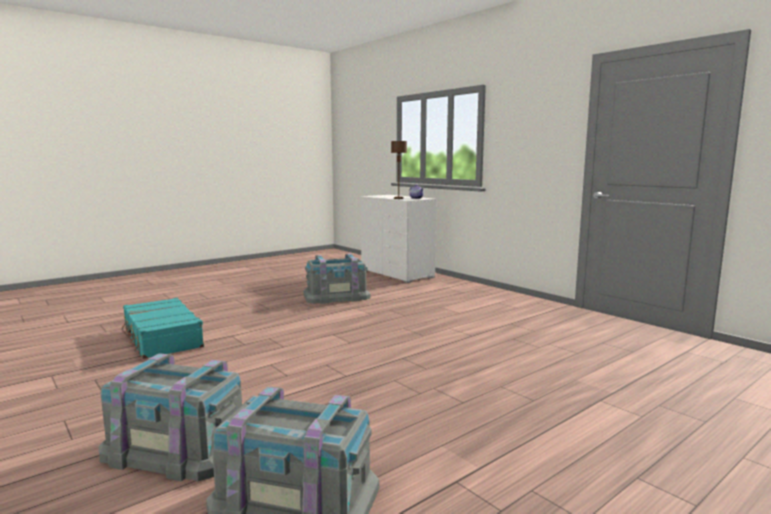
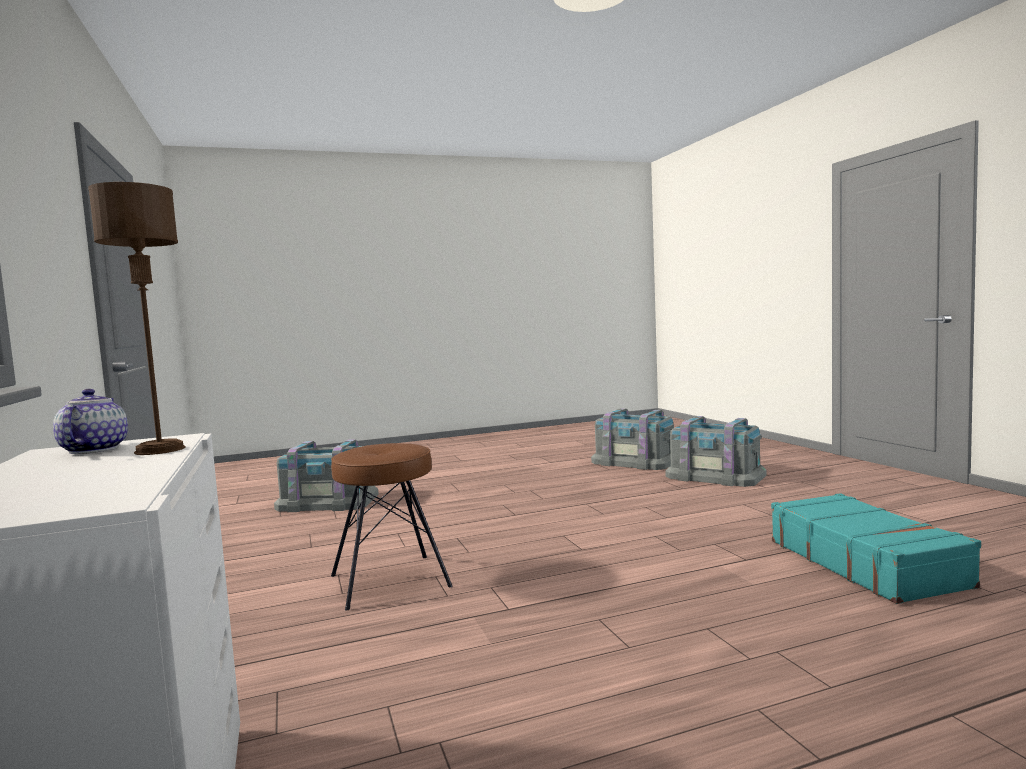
camera: 160 degrees left, 5 degrees down
(336, 296) = (524, 668): grey storage box -> grey storage box (327, 502)
(425, 312) = (390, 581): none -> brown stool

